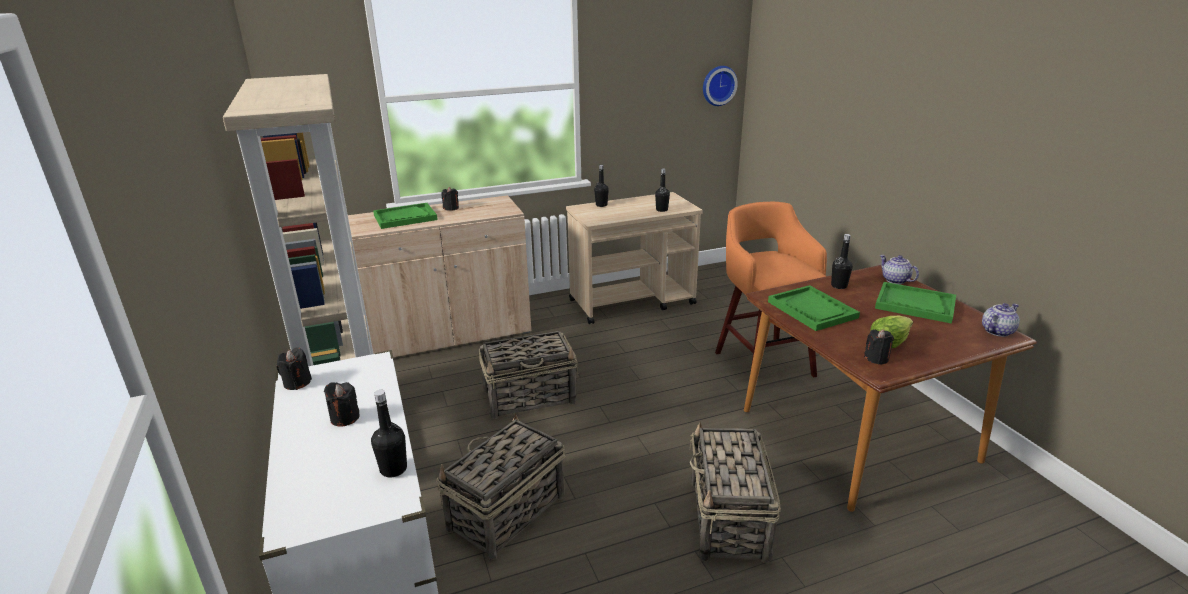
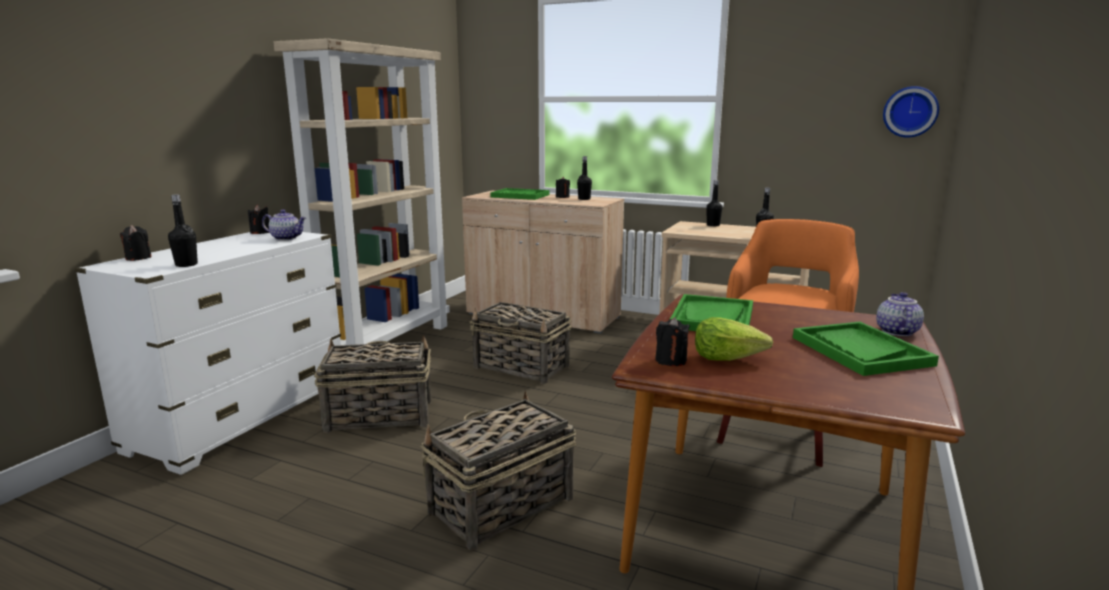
camera: 45 degrees right, 10 degrees down
(345, 418) = (233, 246): black candle -> black candle (138, 258)
(839, 286) = (802, 315): black bottle -> black bottle (584, 199)
(996, 331) = (916, 402): teapot -> teapot (287, 238)

